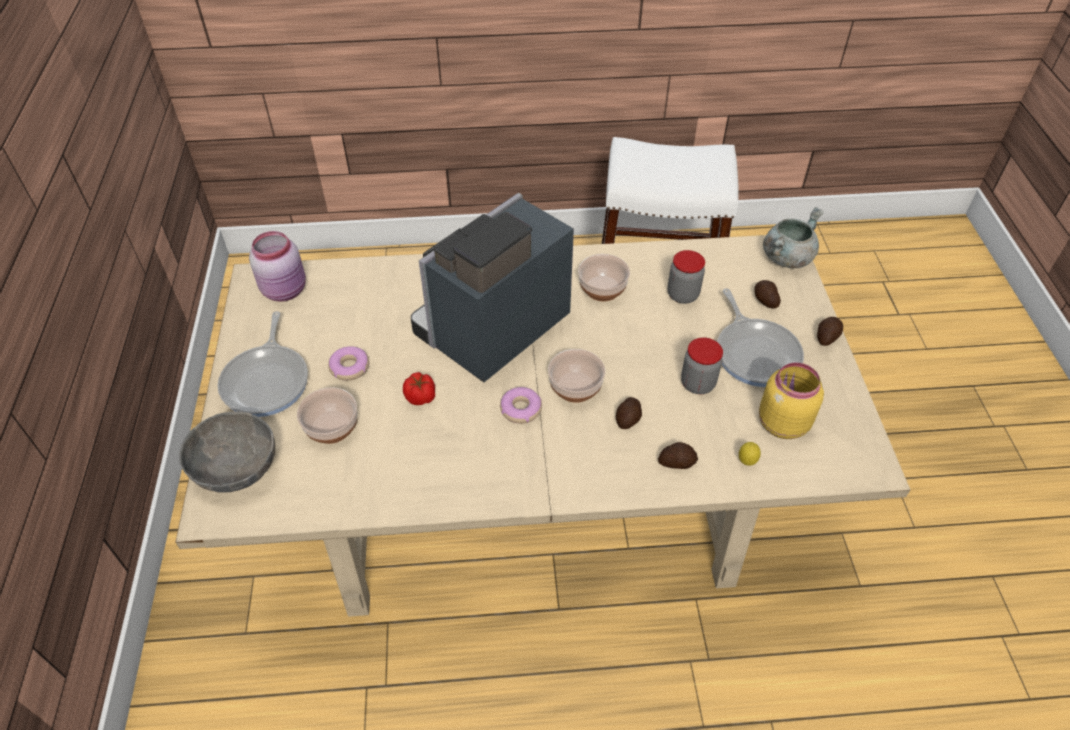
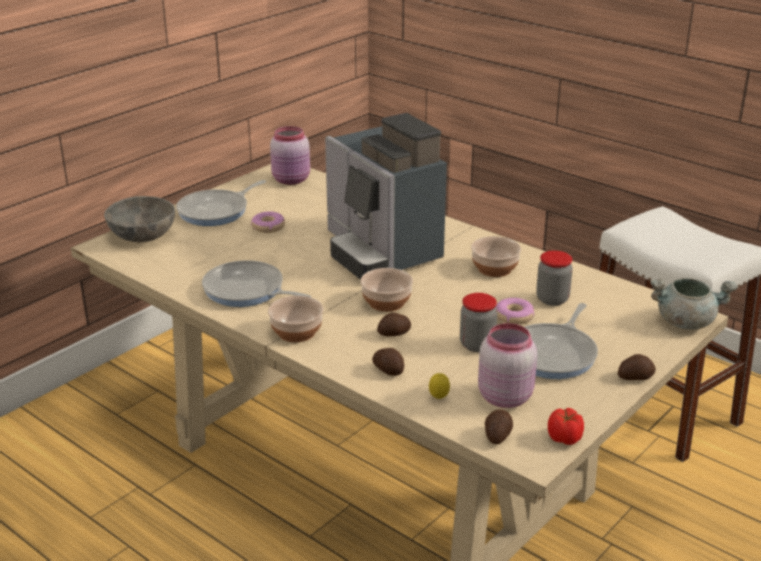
camera: 45 degrees right, 20 degrees down
(332, 427) = (216, 245): bowl -> bowl (297, 332)
(421, 397) = (284, 258): tomato -> tomato (565, 439)
(444, 462) = (247, 291): none -> frying pan
(491, 330) = (380, 251): coffee machine -> coffee machine turned 120 degrees counterclockwise
(520, 409) = (333, 293): donut -> donut (514, 316)
(764, 300) = (617, 333): potato -> potato (497, 435)
(781, 423) = (504, 396): yellow jar -> pink jar

